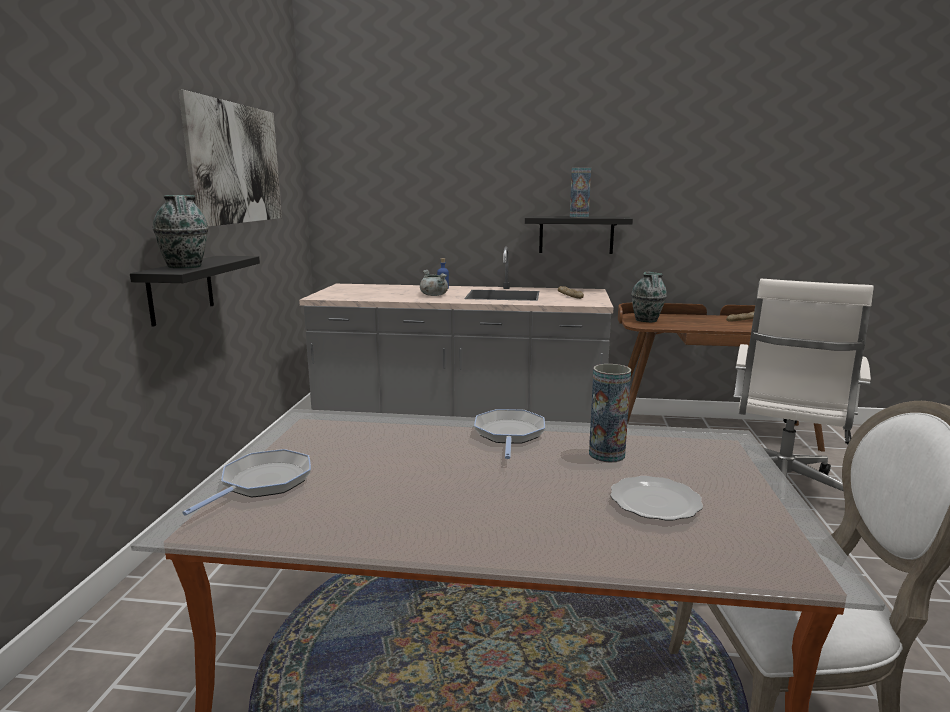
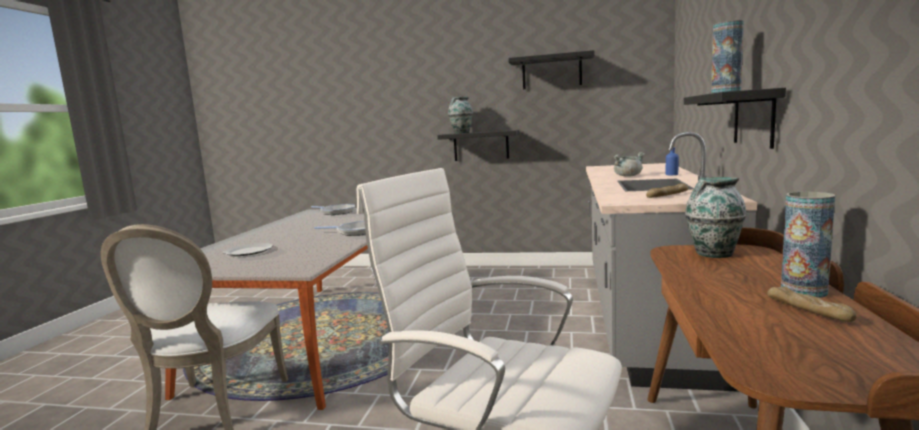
camera: 95 degrees right, 5 degrees down
(236, 163) = (551, 72): picture -> black shelf
(606, 454) = (310, 246): vase -> vase (804, 291)

